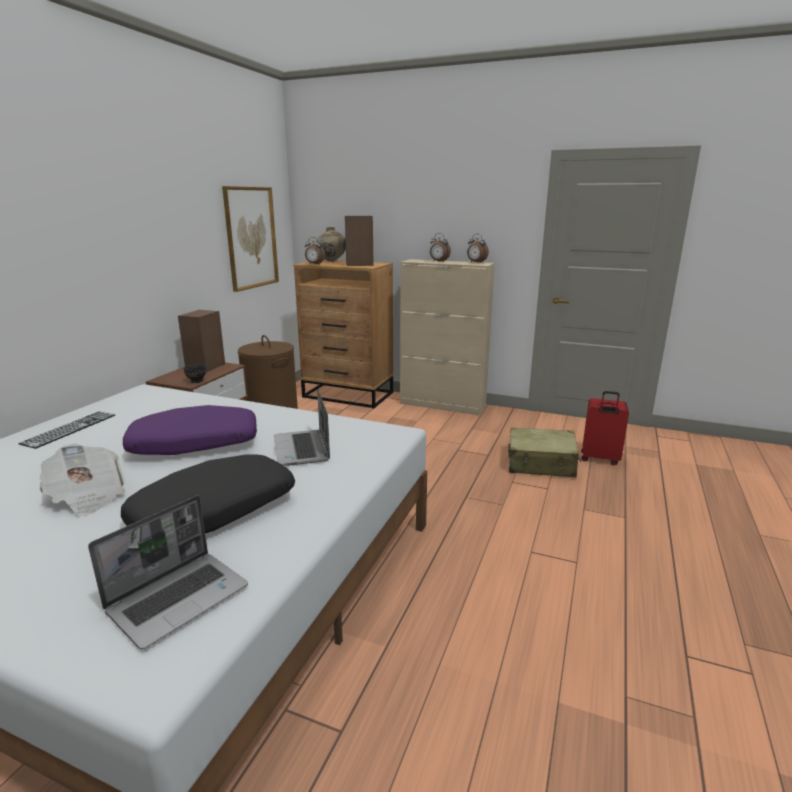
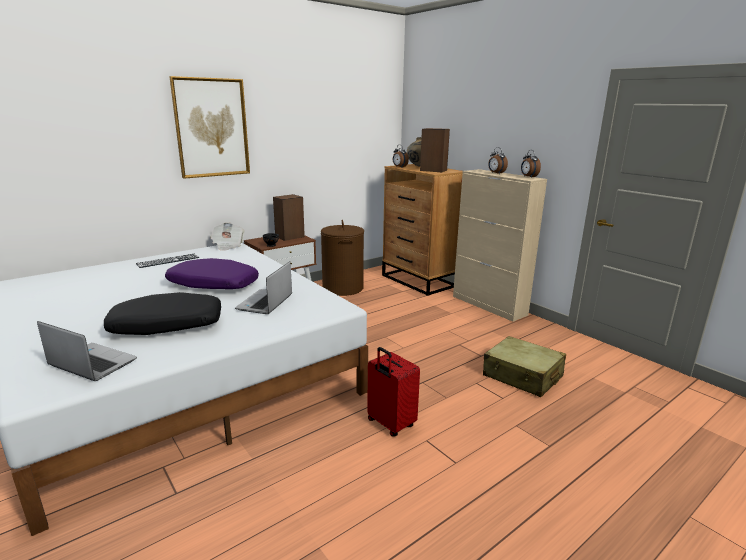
camera: 30 degrees right, 0 degrees up
(87, 496) = (126, 299): newspaper -> newspaper (228, 245)
(179, 598) = (91, 363): laptop -> laptop turned 135 degrees counterclockwise
(251, 238) = (355, 143): picture -> picture (211, 128)
(599, 459) = (588, 389): red suitcase -> red suitcase (390, 424)

